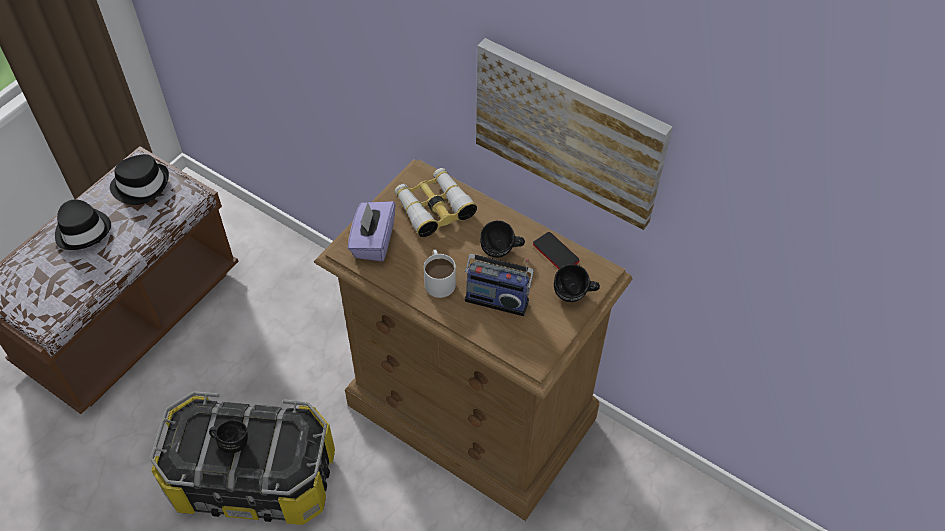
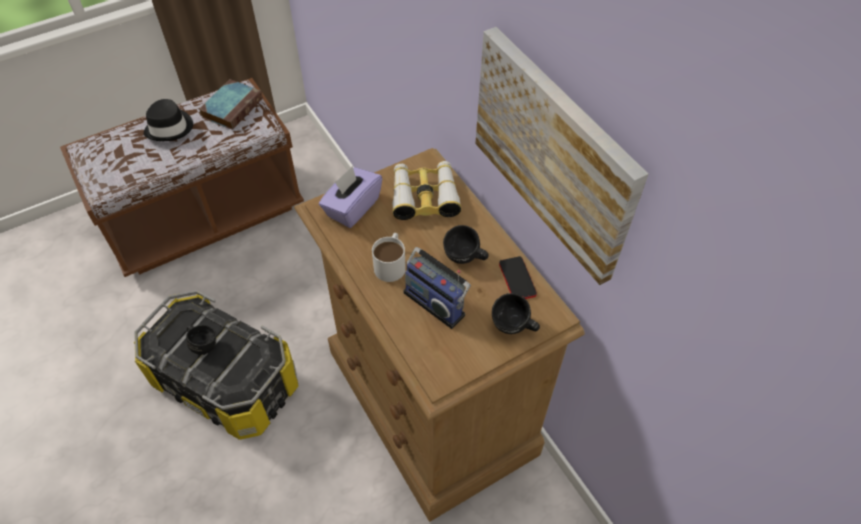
camera: 25 degrees right, 0 degrees up
(141, 185) = (232, 107): black hat -> book

